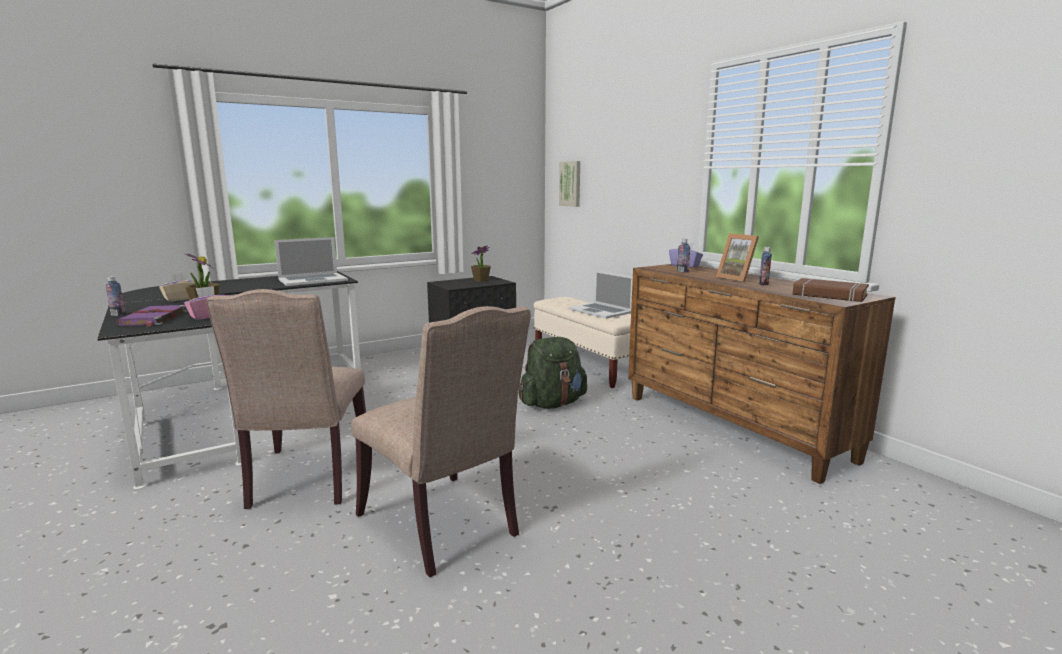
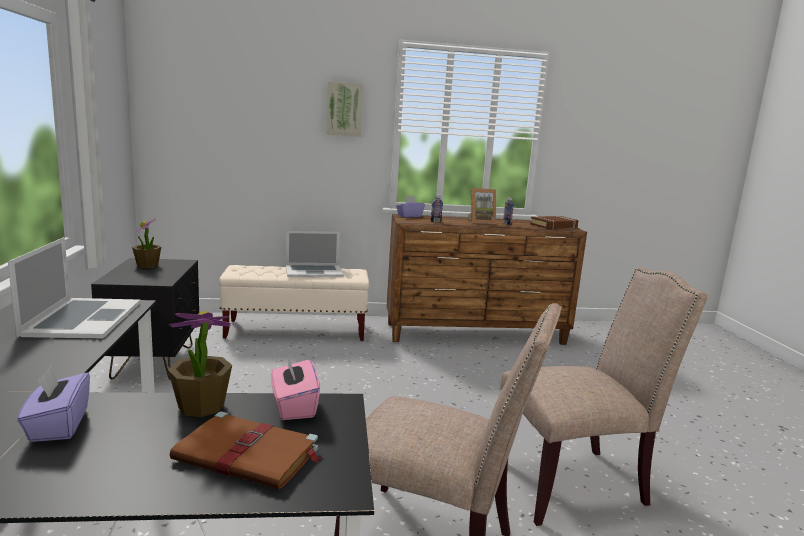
camera: 65 degrees left, 0 degrees up
(118, 315) = (146, 496): bottle -> none
(153, 318) = (249, 455): purple book -> brown book
(181, 298) = (58, 425): beige tissue box -> purple tissue box
(552, 404) = (369, 371): green backpack -> none
(571, 183) = (192, 133): picture -> picture (344, 109)

